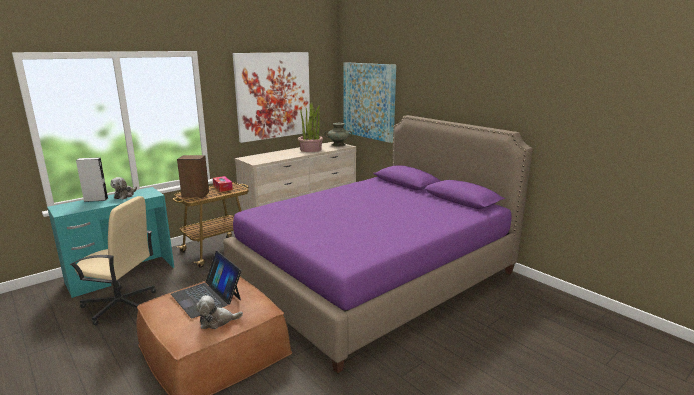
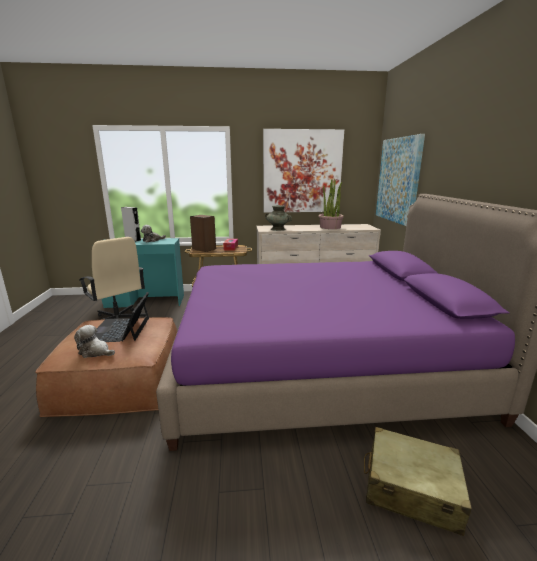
camera: 35 degrees right, 0 degrees up
(338, 145) = (364, 226): turquoise vase -> turquoise vase (278, 229)
(494, 324) = (410, 488): none -> beige suitcase

